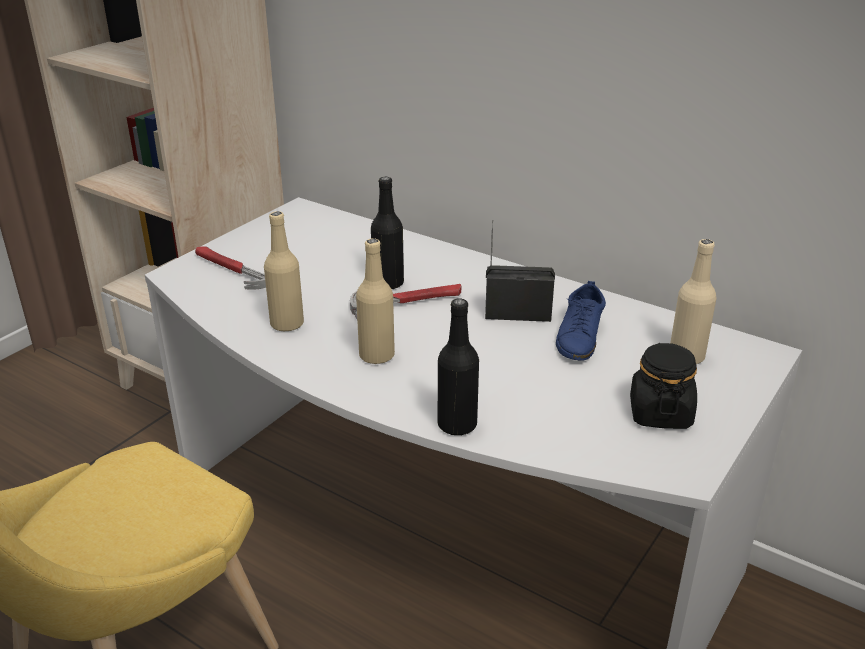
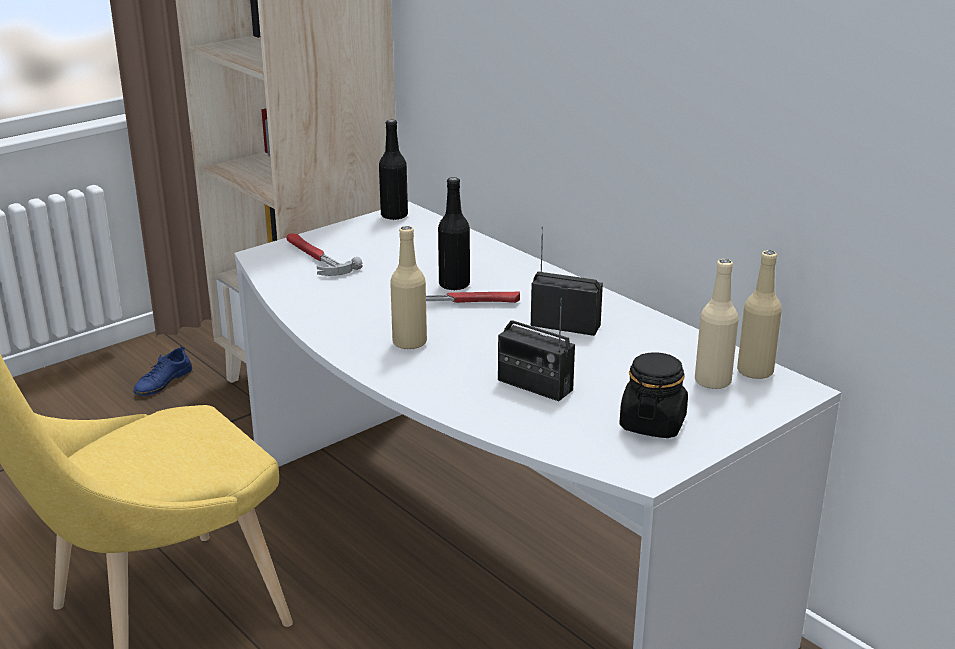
camera: 15 degrees right, 5 degrees down
(287, 324) = (341, 307): beige bottle -> beige bottle (755, 372)
(457, 425) = (452, 406): black bottle -> black bottle (394, 216)
(525, 387) = (534, 385): none -> radio
(579, 336) = (615, 351): blue shoe -> blue shoe (163, 382)

